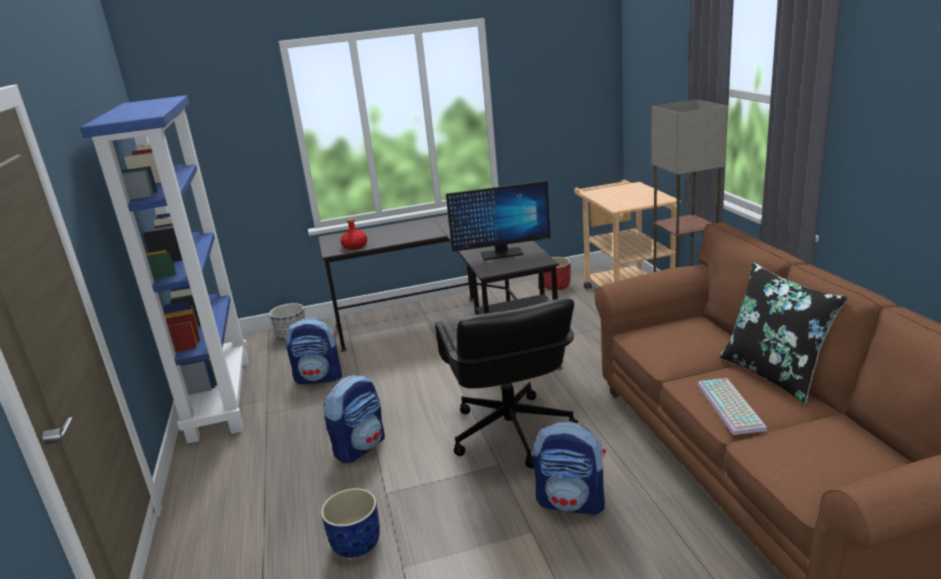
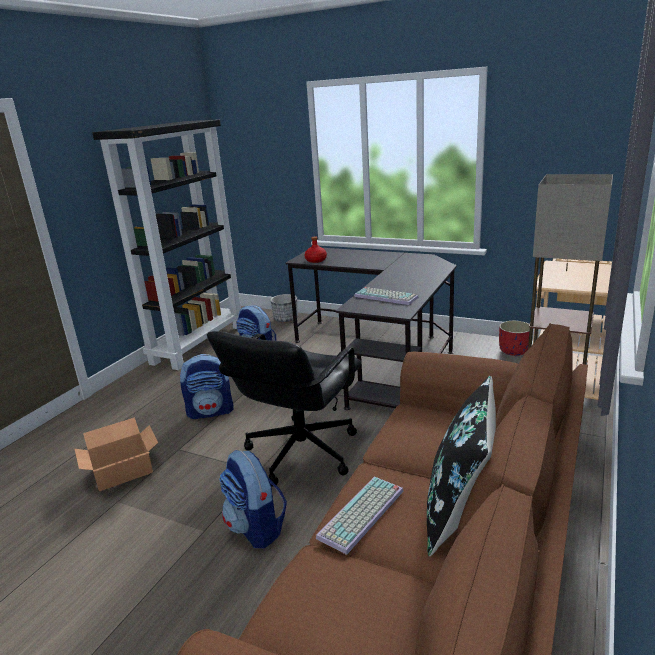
camera: 40 degrees right, 0 degrees up
(219, 397) = (199, 343): blue bookcase -> black bookcase
(355, 543) = (122, 471): blue planter -> cardboard box
(501, 254) = (387, 297): monitor -> keyboard

